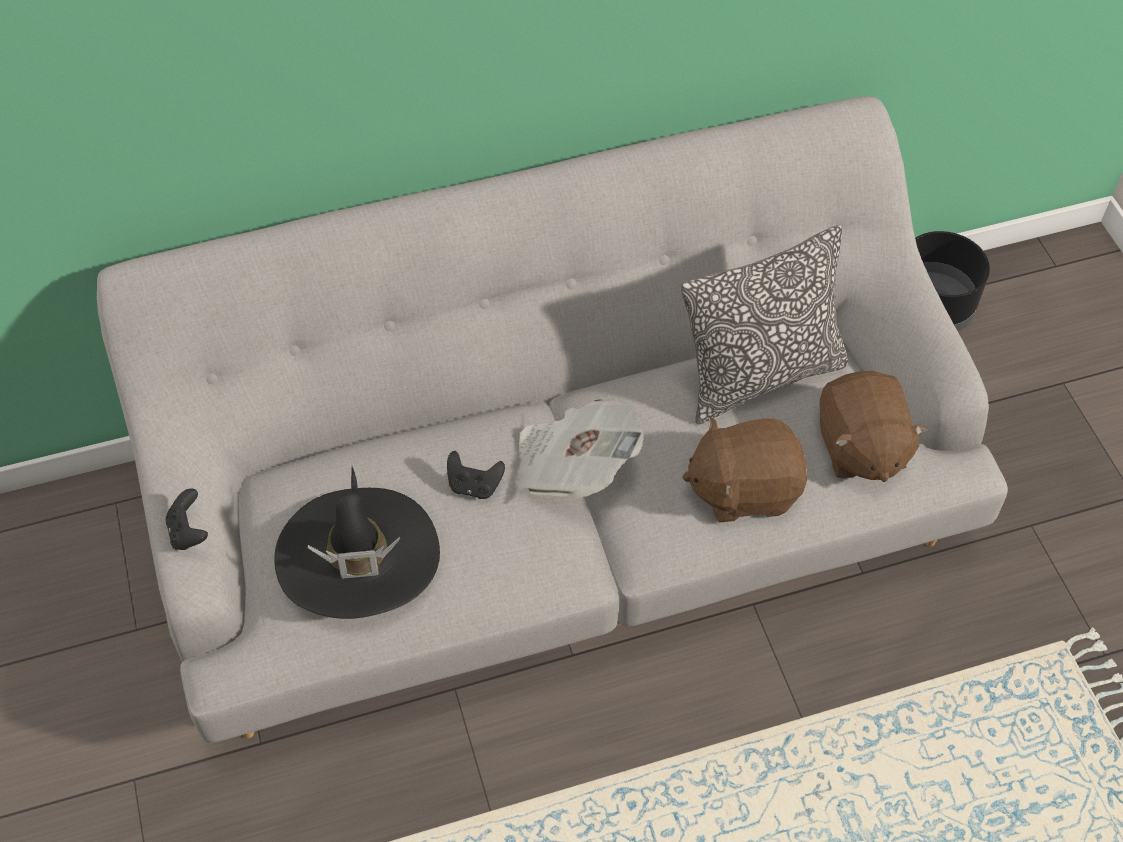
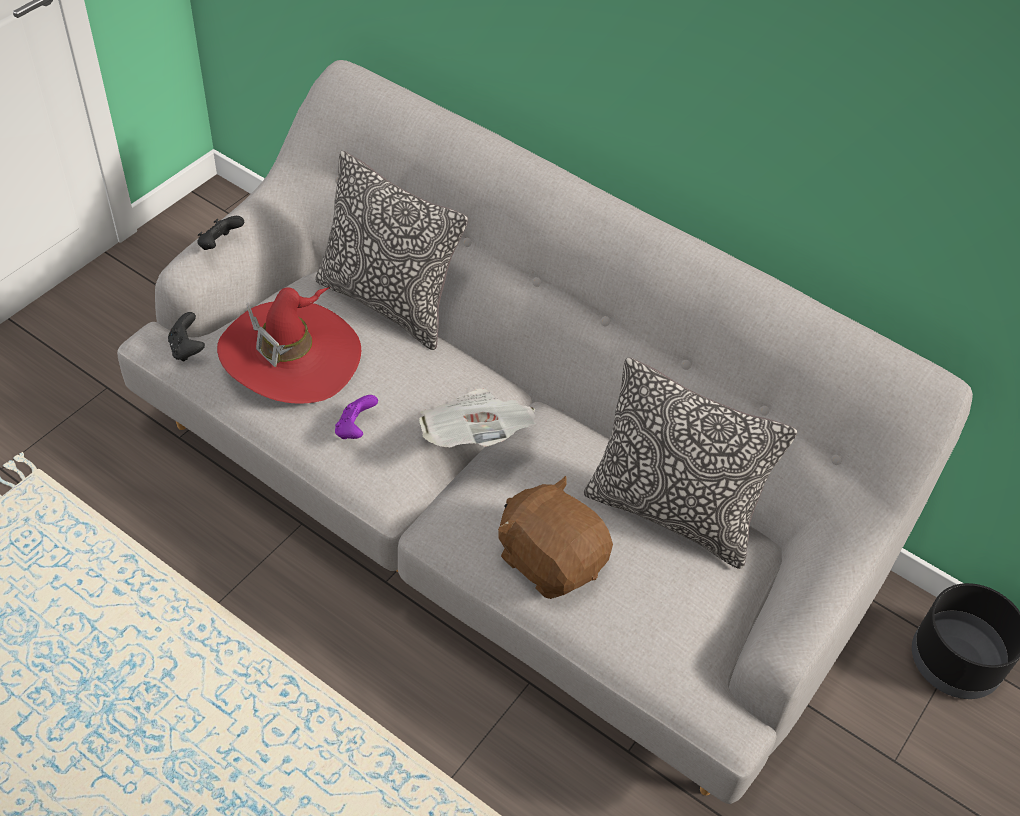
camera: 50 degrees right, 5 degrees down
(354, 442) = (388, 303): none -> pillow
(358, 557) = (291, 355): black hat -> red hat
(474, 485) = (405, 387): black game controller -> black game controller (187, 349)
(492, 553) = (355, 429): none -> purple game controller
(860, 447) = (667, 624): brown plush toy -> none

